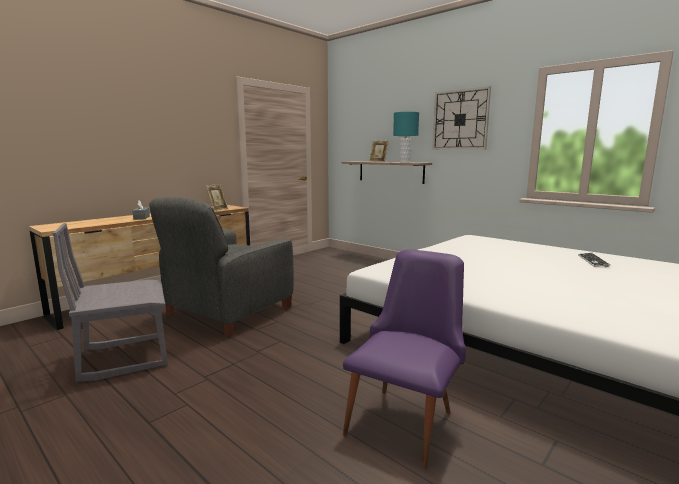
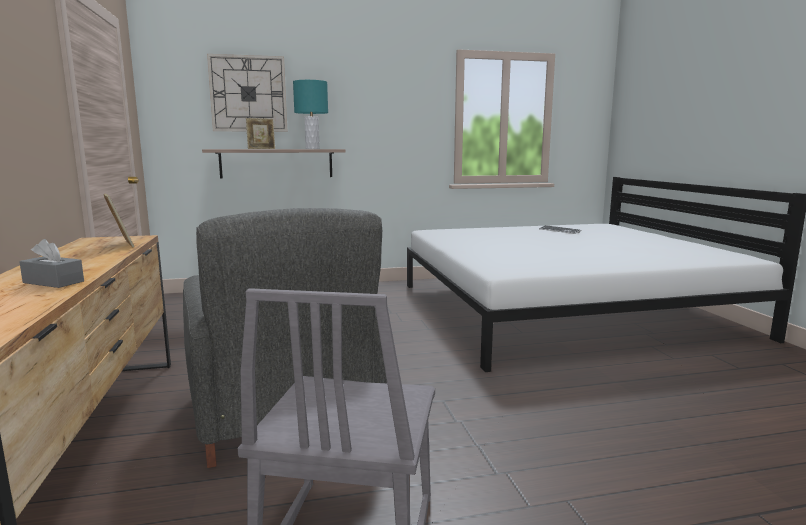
camera: 55 degrees left, 0 degrees up
(406, 418) = (661, 389): purple chair -> none
(460, 120) = (375, 97): wall clock -> wall clock (248, 94)

